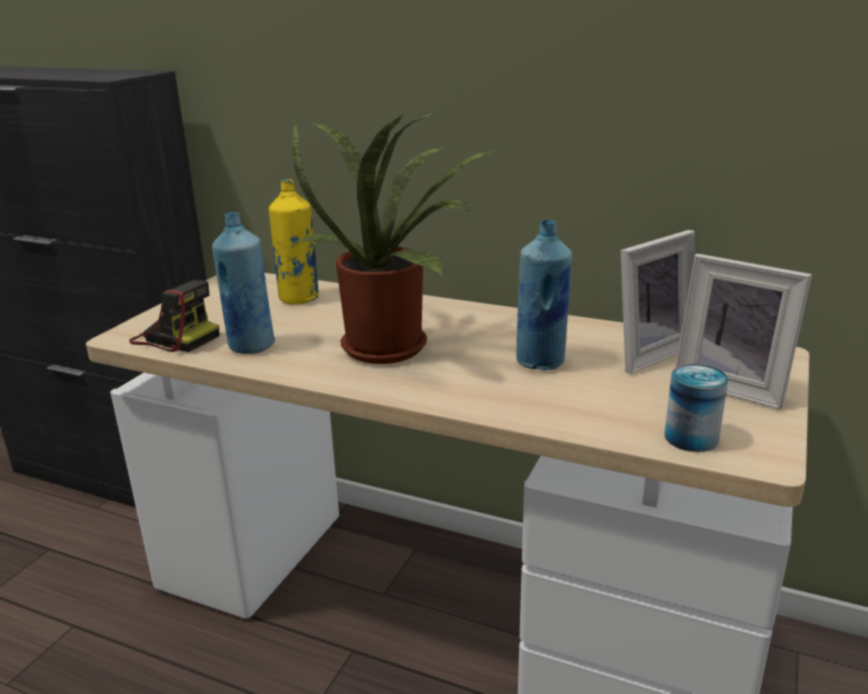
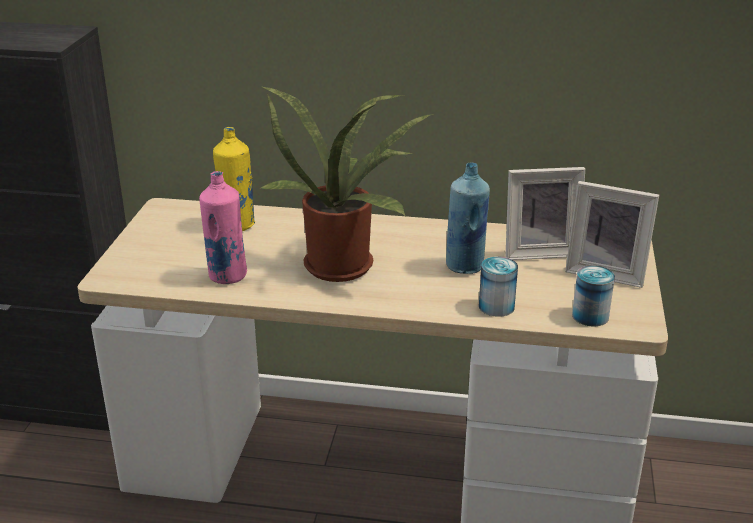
camera: 15 degrees left, 5 degrees up
(175, 337) = (155, 274): camera -> none
(251, 346) = (227, 276): blue bottle -> pink bottle
(561, 411) = (496, 306): none -> can
(646, 353) = (539, 251): picture frame -> picture frame turned 45 degrees clockwise

